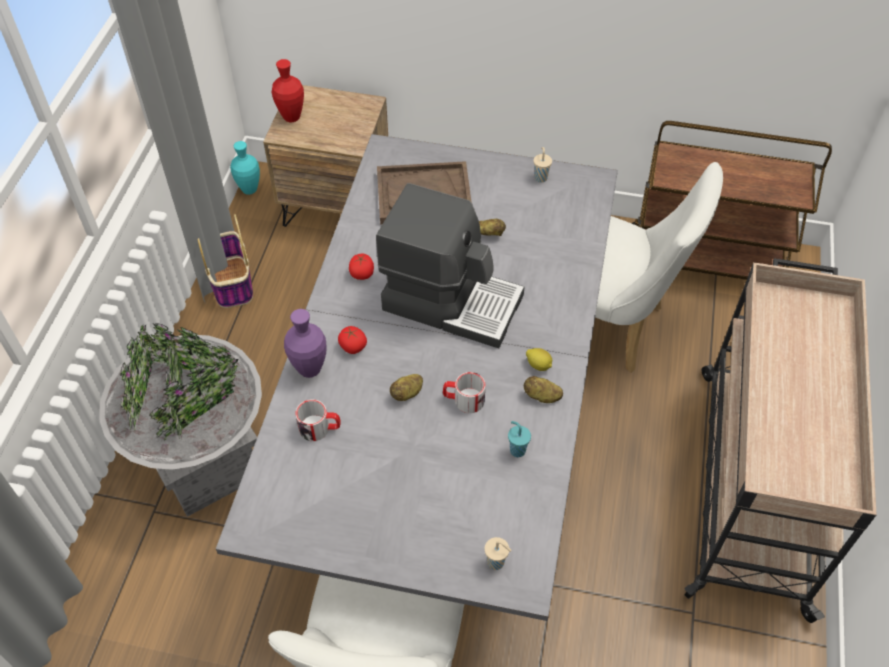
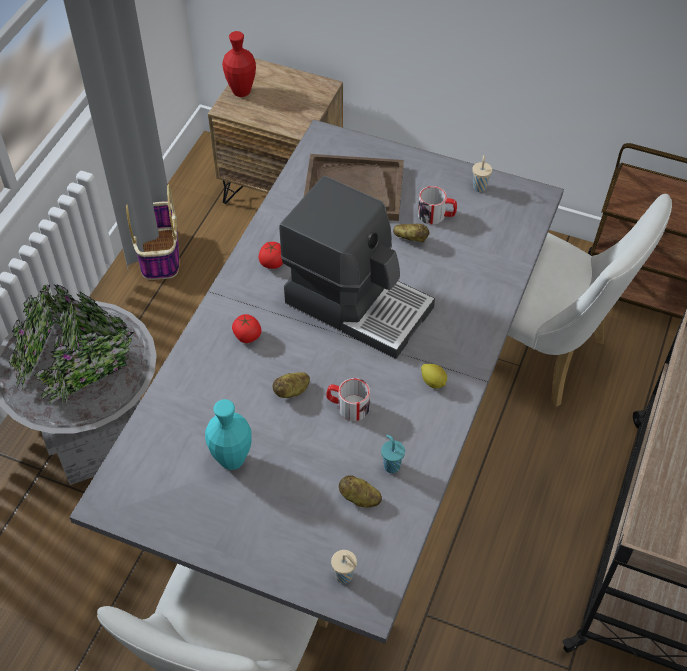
camera: 10 degrees right, 0 degrees up
(249, 189) = (196, 161): turquoise vase -> turquoise vase (232, 460)
(310, 369) = (199, 352): purple vase -> none
(320, 428) = (196, 413): mug -> mug (436, 215)
(542, 396) = (429, 414): potato -> potato (359, 498)

